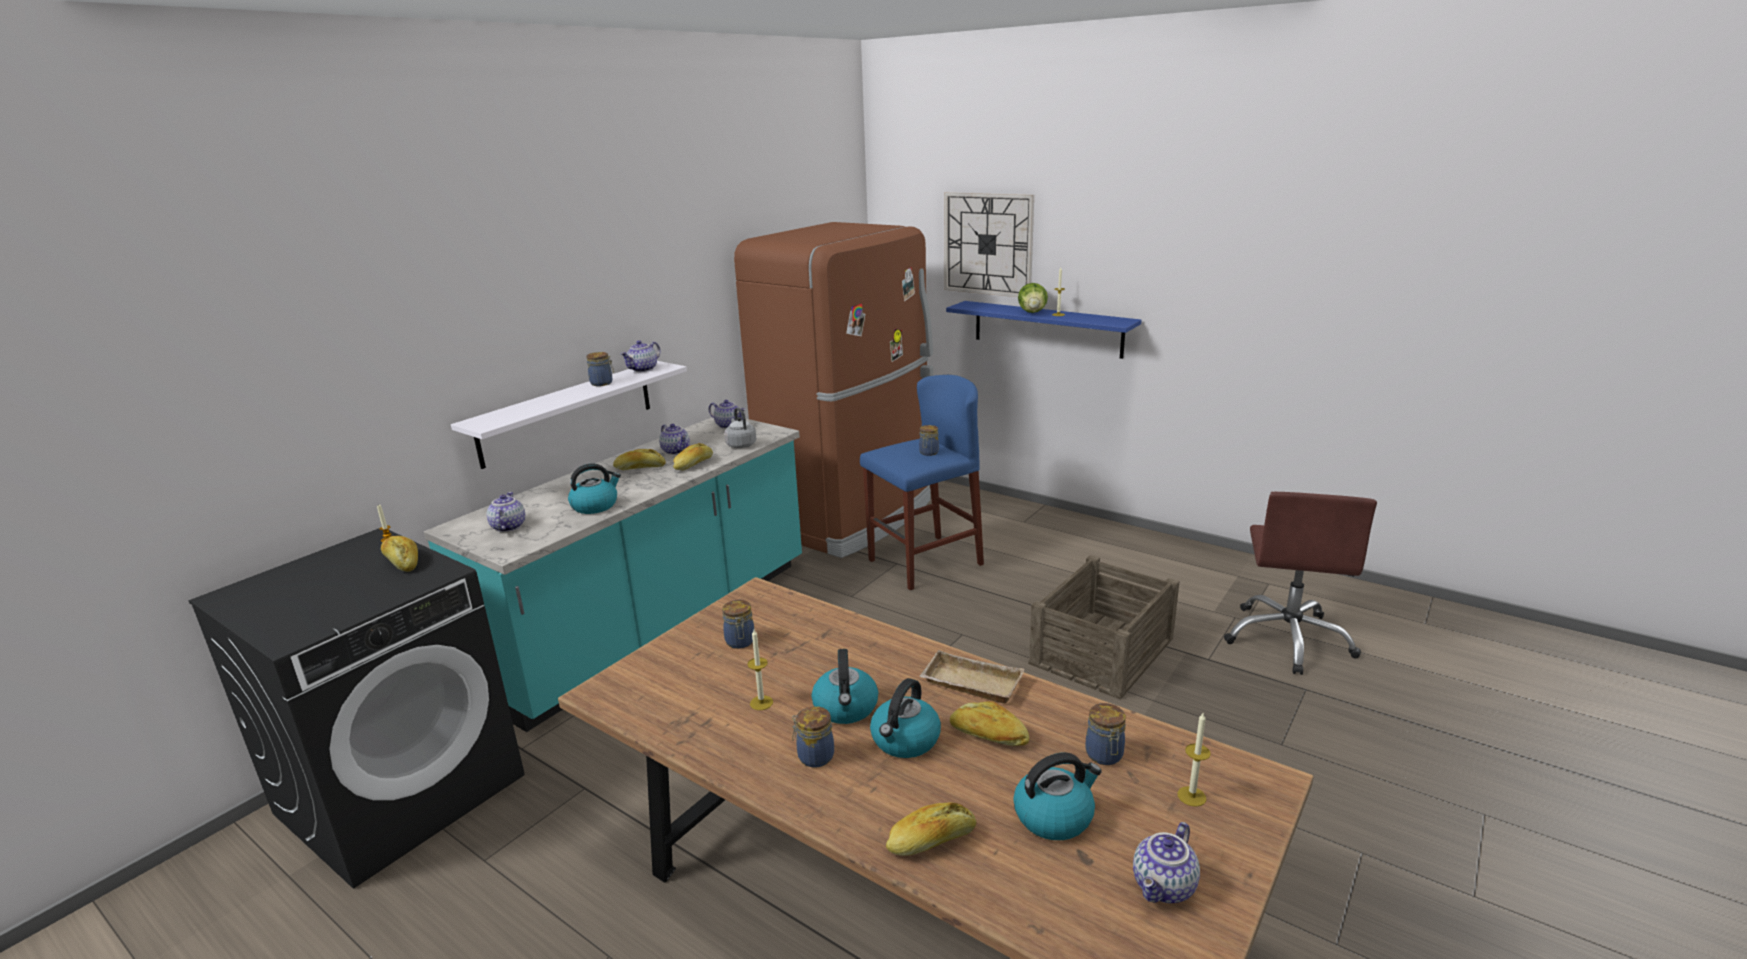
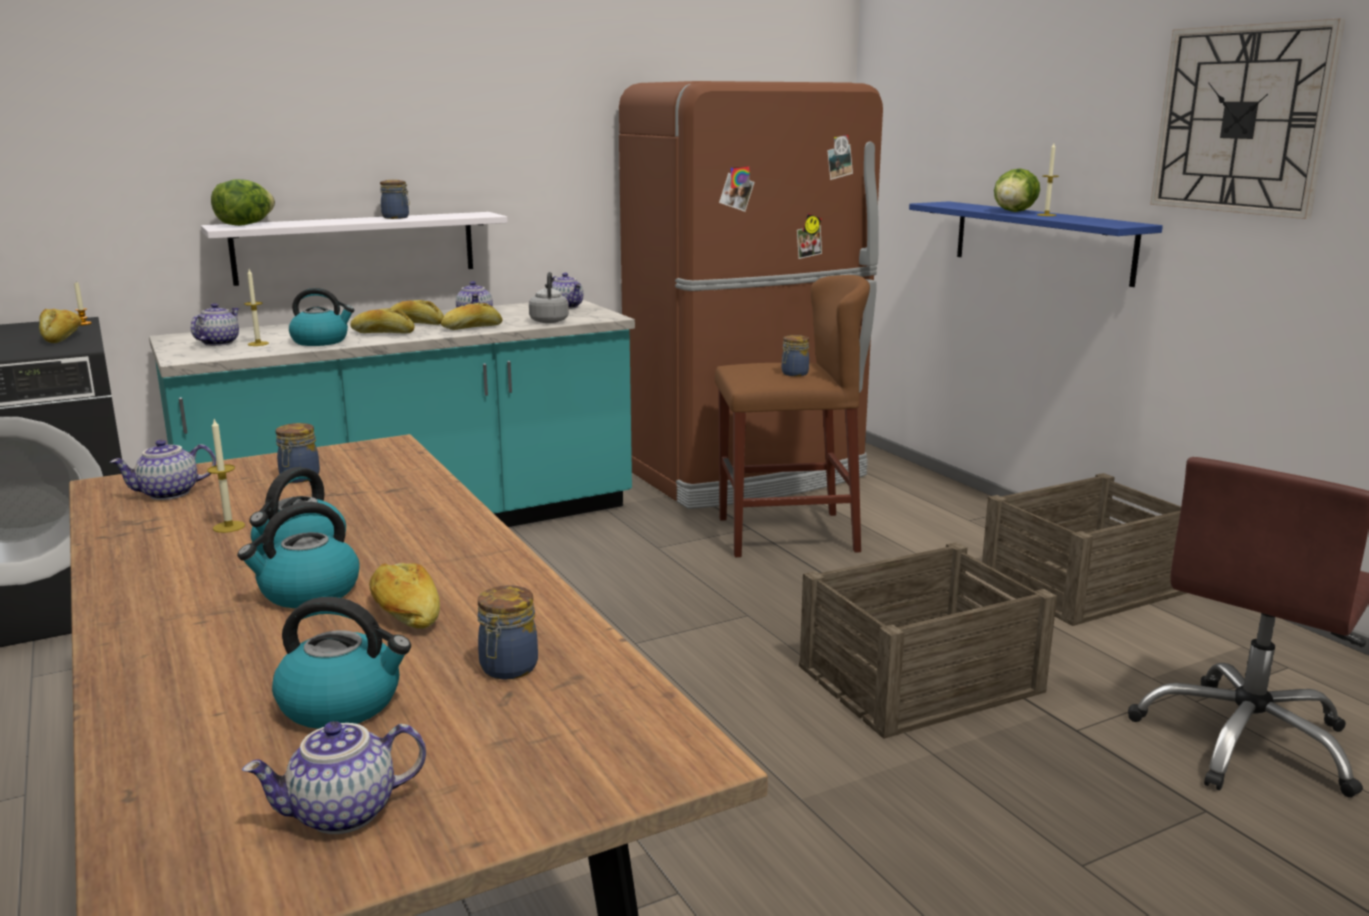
camera: 25 degrees right, 5 degrees down
(495, 417) = (245, 225): none -> lettuce
(643, 369) = (459, 214): teapot -> teapot (168, 494)
(814, 756) = (196, 580): jar -> none
(925, 562) = (786, 534): blue stool -> brown stool
(931, 841) = (173, 681): bread -> bread (382, 333)
(969, 684) = (468, 565): beige tray -> none
(988, 244) = (980, 118): wall clock -> wall clock (1241, 120)
(1128, 554) = (1085, 584): none -> crate
(1191, 796) = (546, 740): candle -> candle (258, 344)

